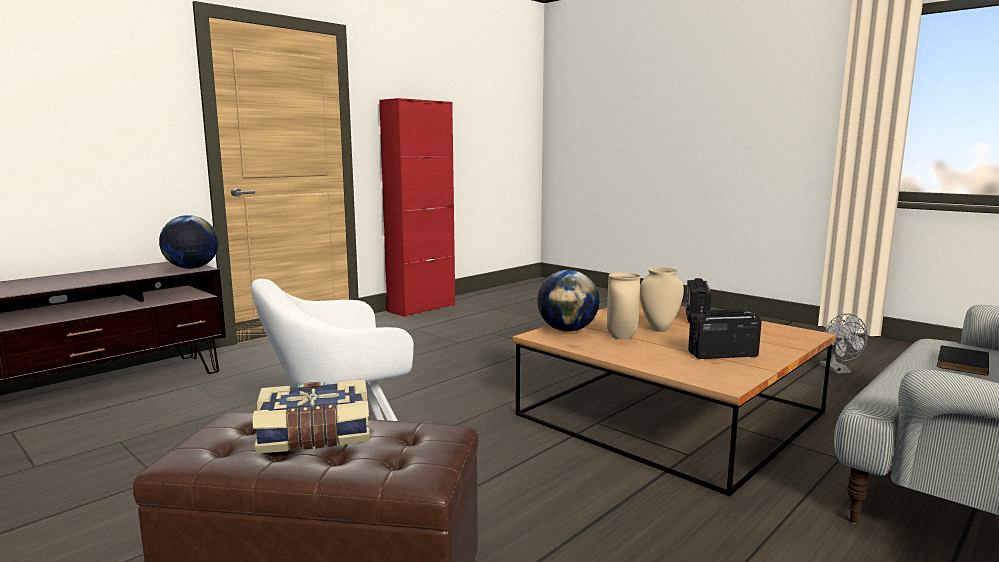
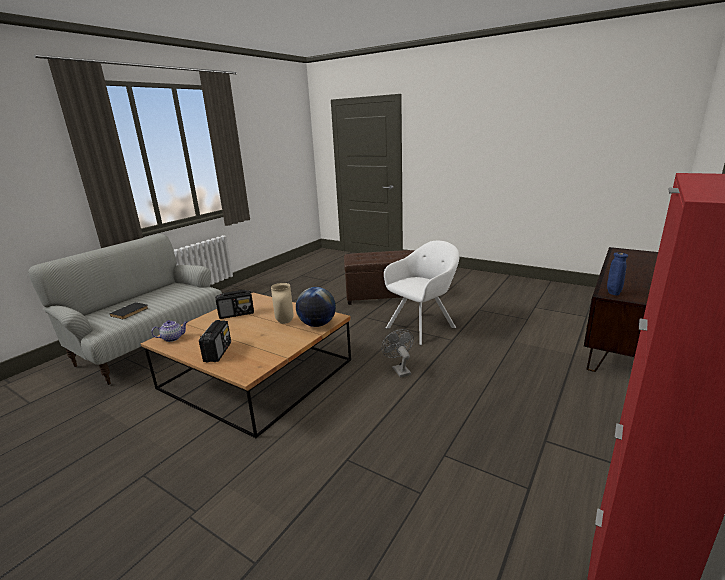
camera: 170 degrees right, 10 degrees up
(191, 268) = (613, 294): globe -> blue vase
(315, 436) = (385, 256): book -> none
(659, 330) = (257, 332): beige vase -> none
(790, 334) = (173, 338): none -> teapot
(838, 370) = (63, 454): grey fan -> grey fan (399, 369)

